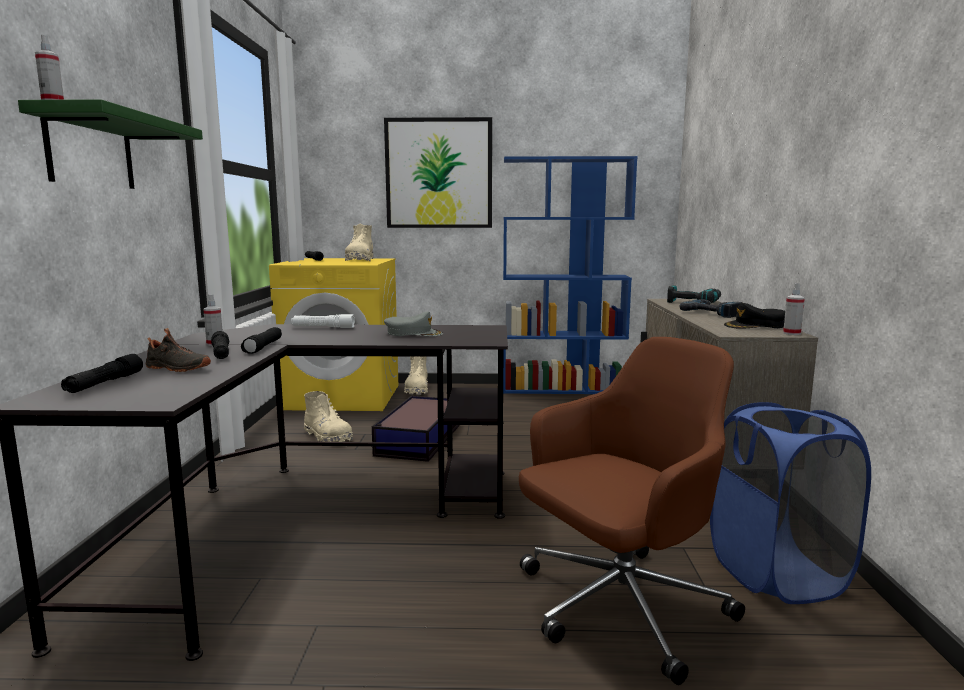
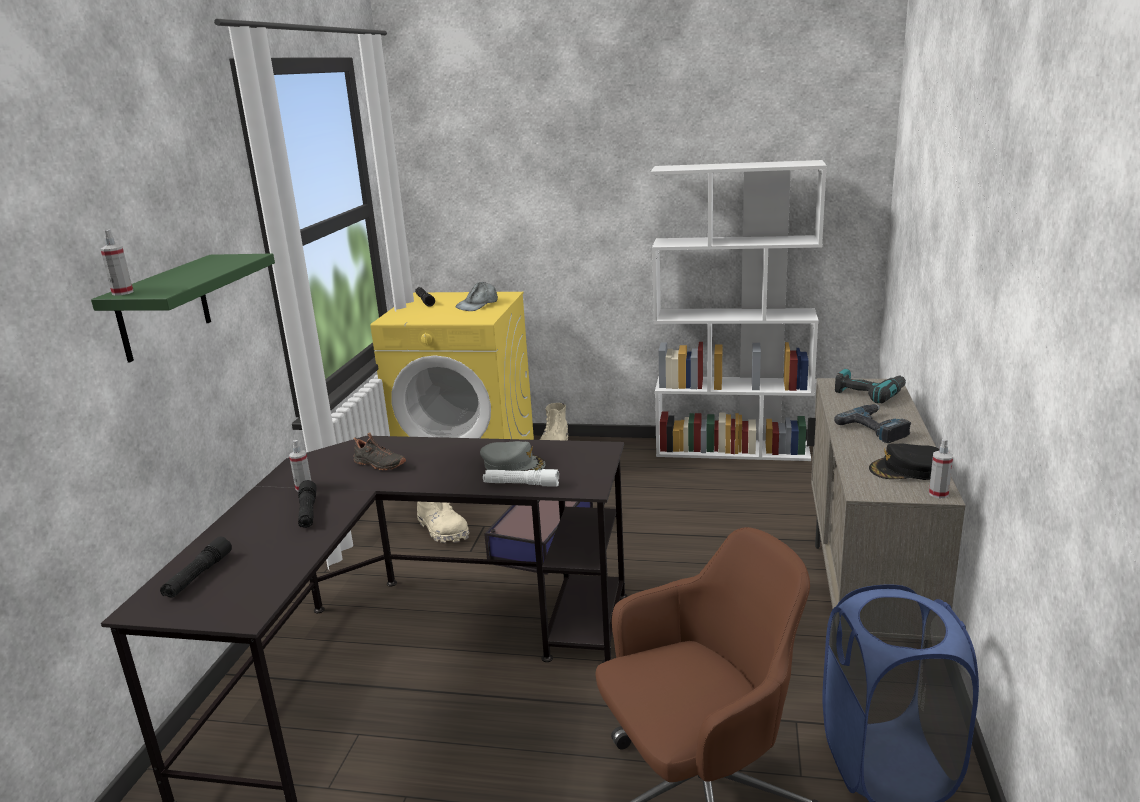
camera: 10 degrees right, 10 degrees up
(176, 369) = (263, 546): black shoe -> black shoe (379, 465)
(264, 347) = (351, 497): black flashlight -> none
(323, 327) = (419, 447): white flashlight -> white flashlight (521, 484)
(360, 260) = (478, 304): beige boot -> grey cap
(439, 173) = (573, 185): picture -> none
(563, 389) = (733, 449): blue bookcase -> white bookcase

